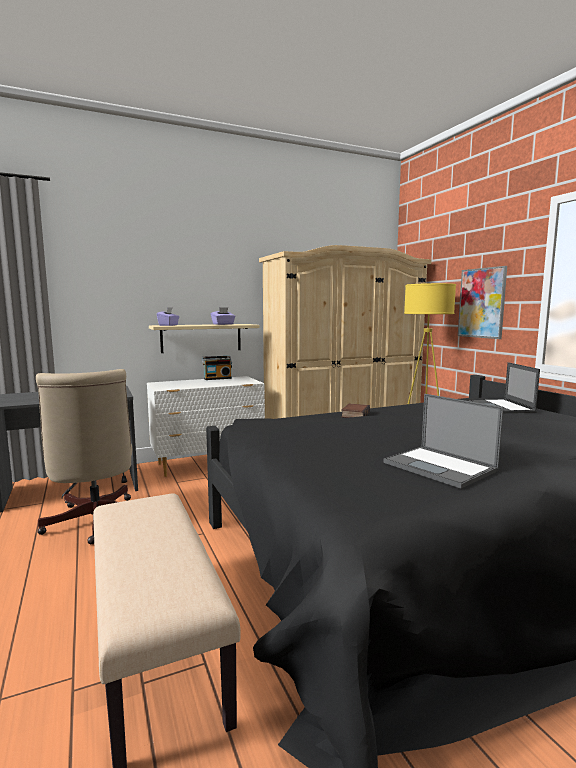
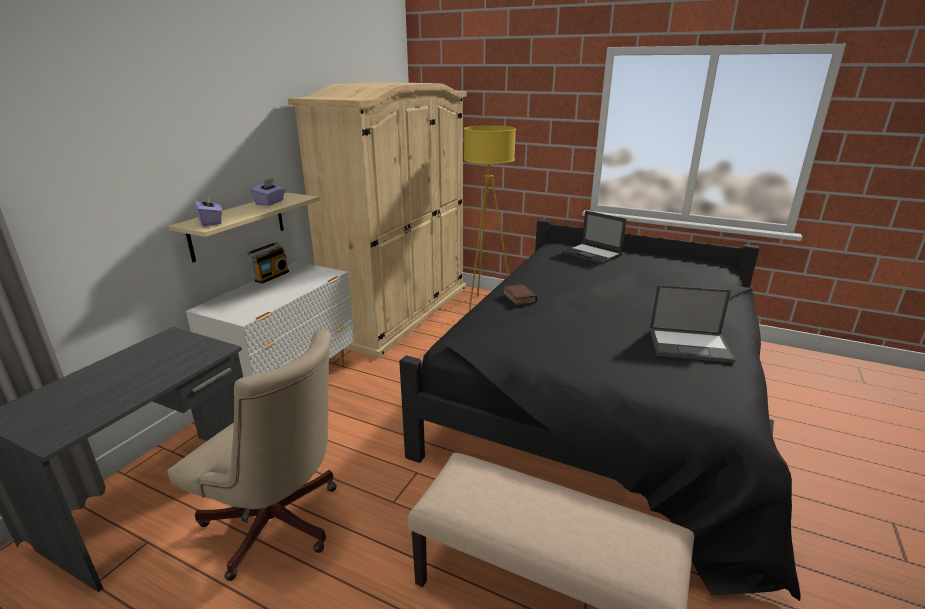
camera: 40 degrees left, 15 degrees up
(482, 303) = (531, 144): picture -> none

